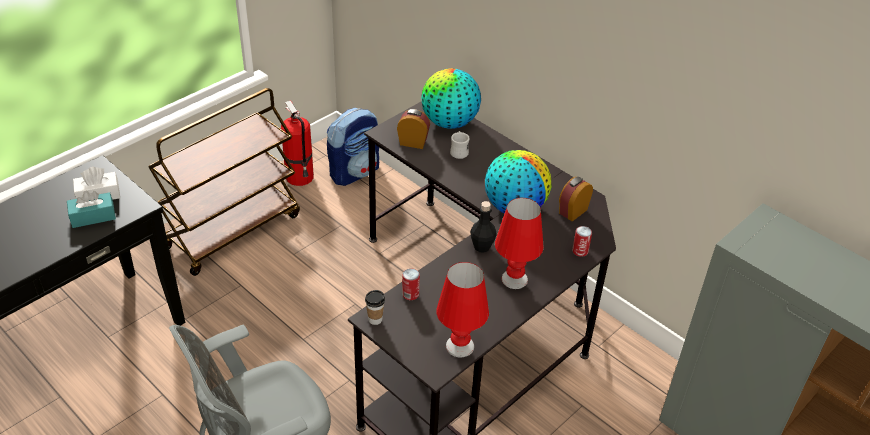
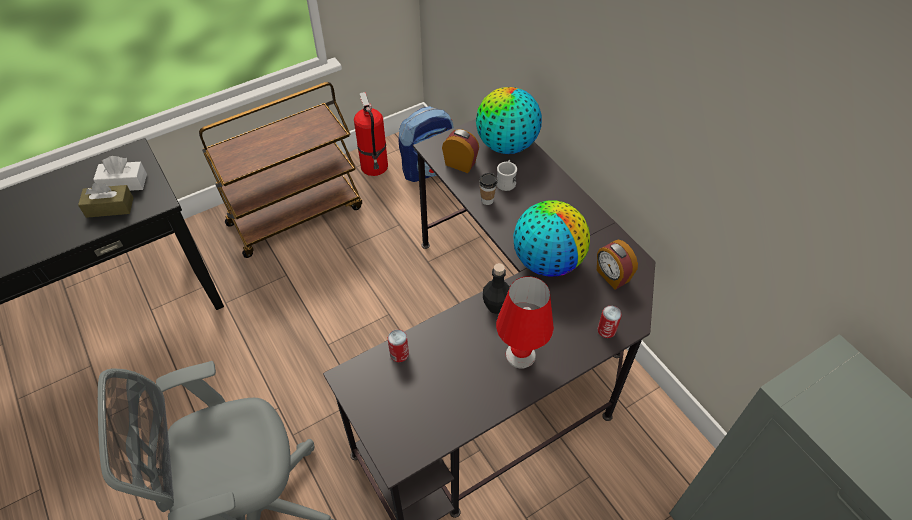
camera: 15 degrees right, 10 degrees up
(93, 216) = (110, 207): turquoise tissue box -> brown tissue box
(375, 319) = (351, 380): cup -> cup (487, 200)
(460, 346) = (433, 432): red table lamp -> none
(572, 211) = (612, 276): alarm clock -> alarm clock turned 90 degrees counterclockwise

